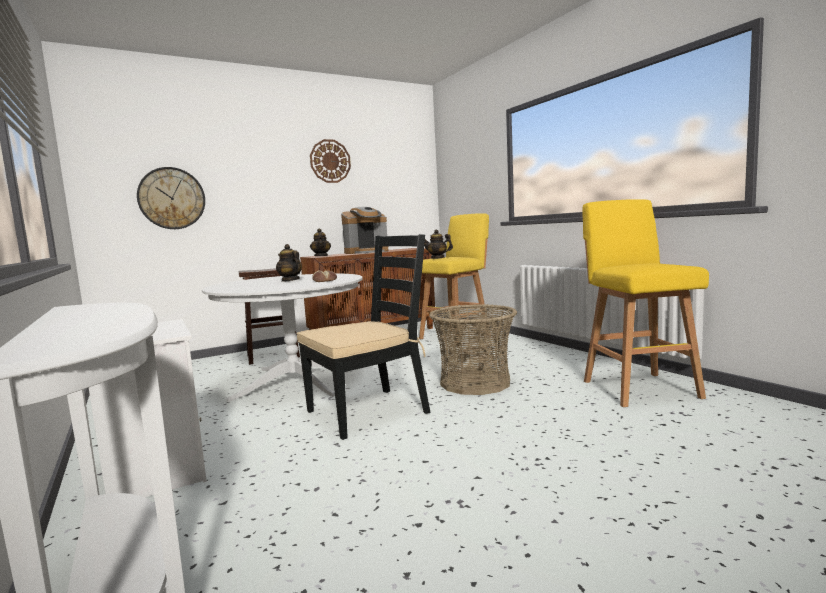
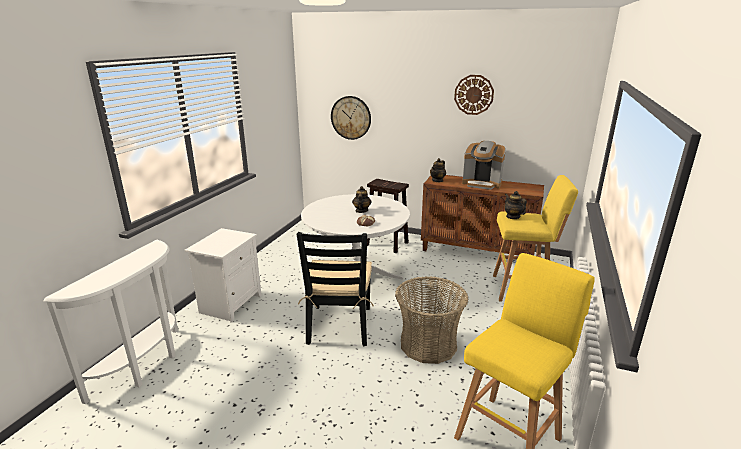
camera: 50 degrees right, 15 degrees up
(368, 411) = (339, 325): black chair -> black chair turned 75 degrees clockwise

